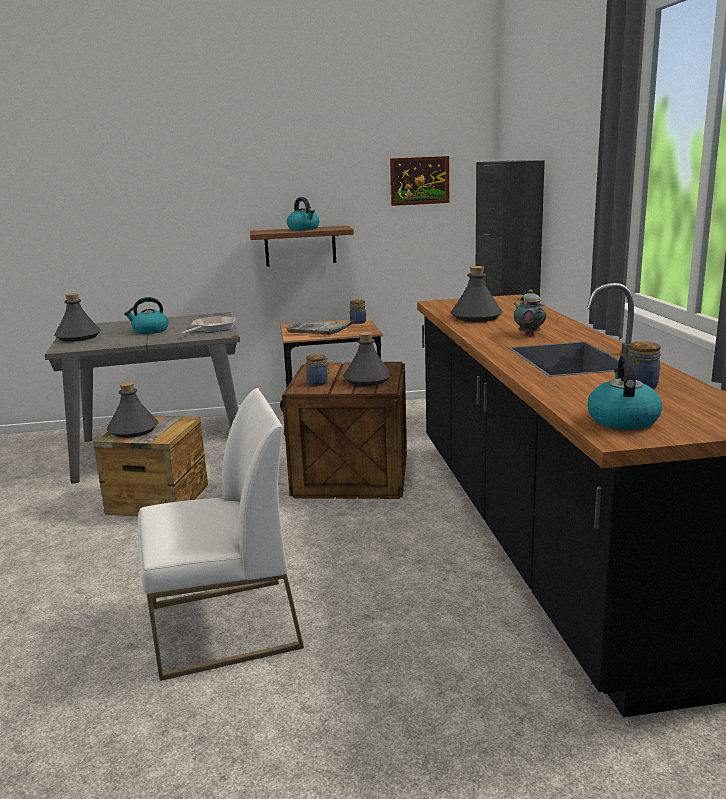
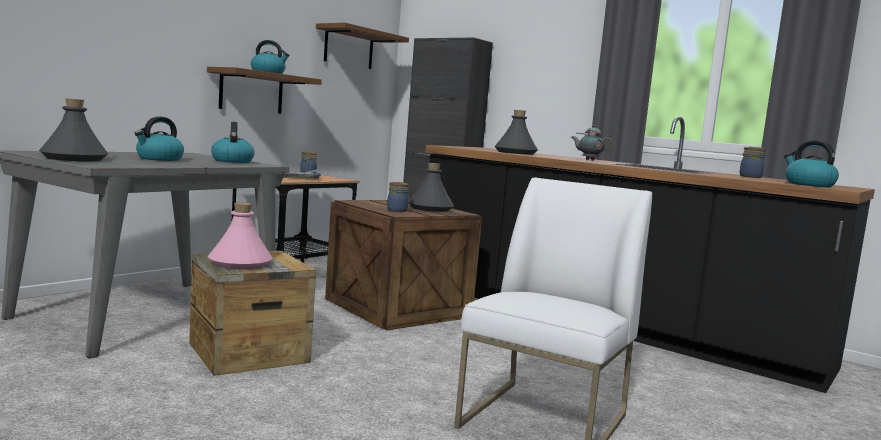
camera: 45 degrees left, 10 degrees down
(134, 430) = (240, 263): grey bottle -> pink bottle
(211, 329) = (232, 161): frying pan -> kettle
(419, 180) = (349, 48): picture -> brown shelf

